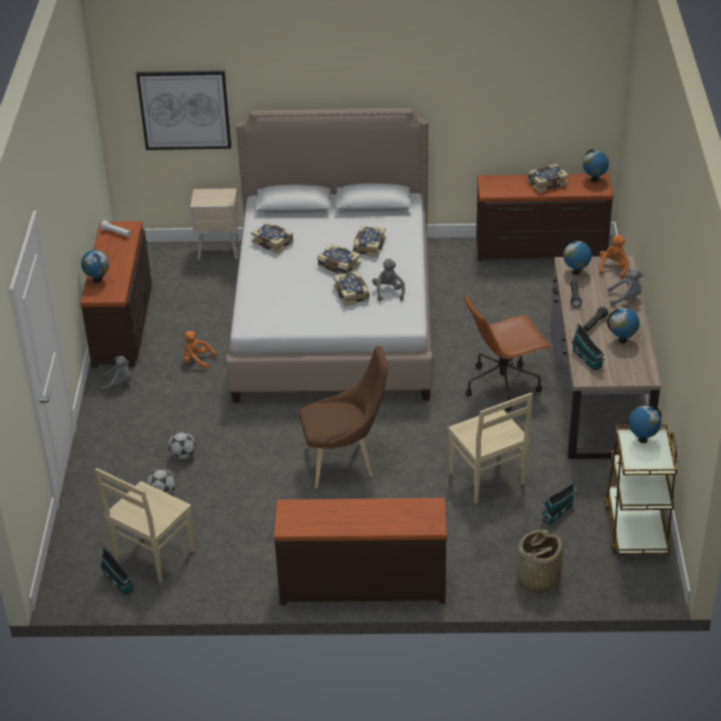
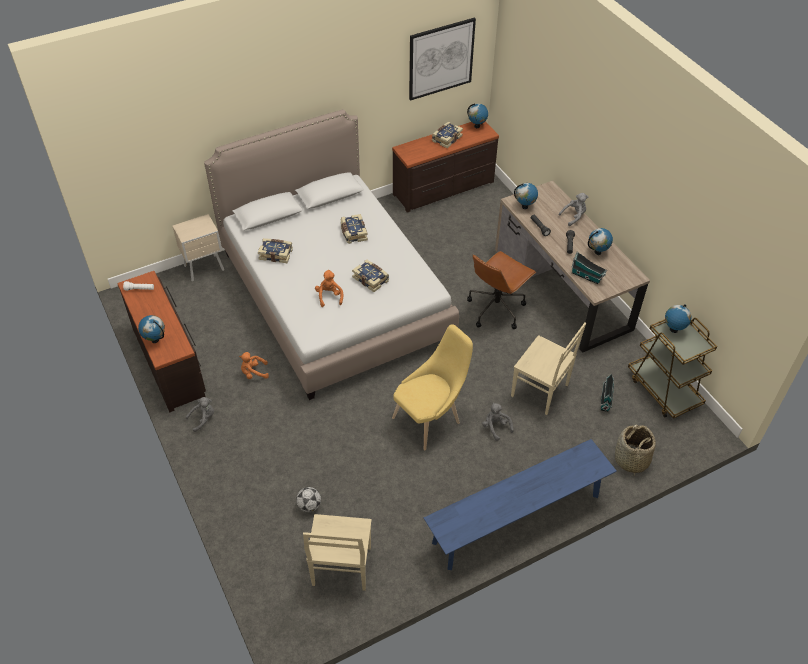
camera: 30 degrees left, 10 degrees up
(119, 582) = (331, 605): toy house -> none
(183, 455) = (302, 464): football -> none
(184, 110) = (156, 162): picture -> picture (441, 59)
(338, 266) = (343, 258): book -> none
(344, 462) = (430, 419): brown chair -> yellow chair
(362, 583) = (516, 519): brown dresser -> blue bench
(388, 292) = (397, 267): grey plush toy -> grey plush toy (495, 427)
(613, 268) = (547, 194): orange plush toy -> orange plush toy (329, 296)

